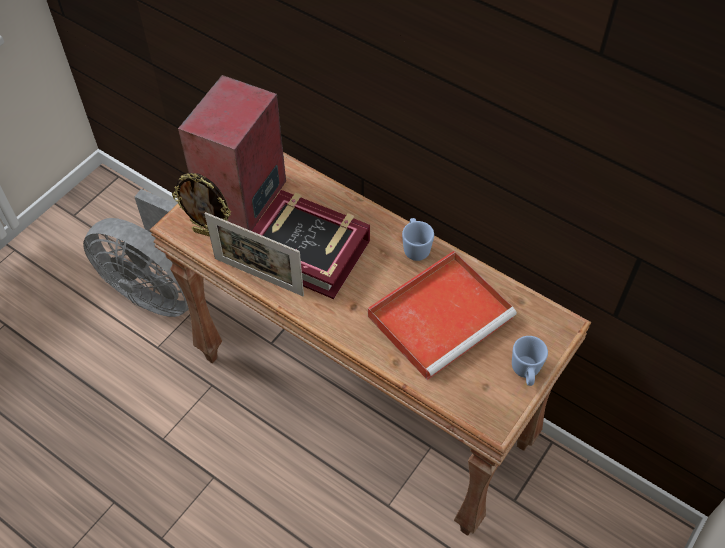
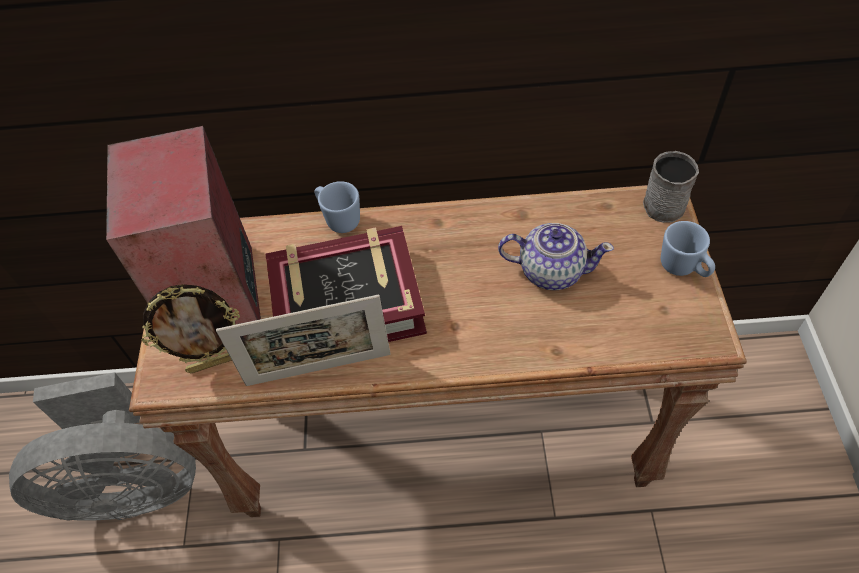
camera: 35 degrees left, 0 degrees up
(415, 247) = (457, 223): blue mug -> blue mug (339, 219)
(442, 315) = (550, 270): red tray -> teapot
(560, 323) = (662, 201): none -> grey mug

